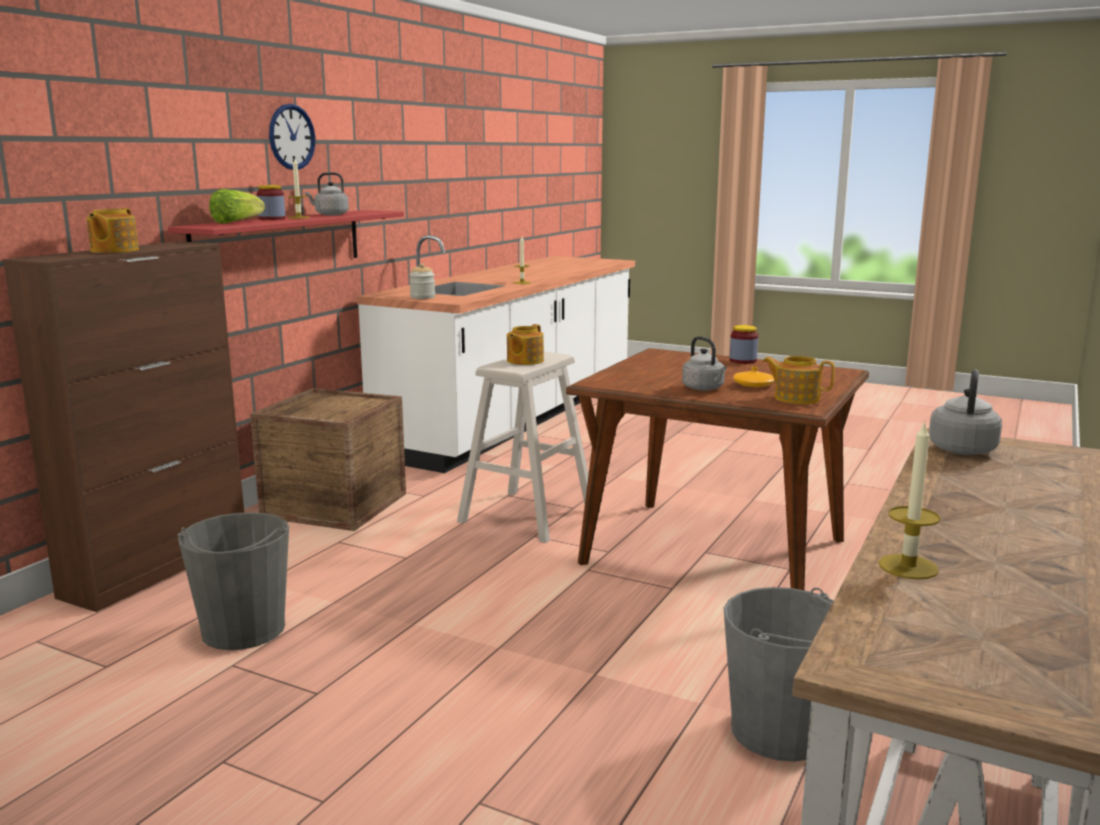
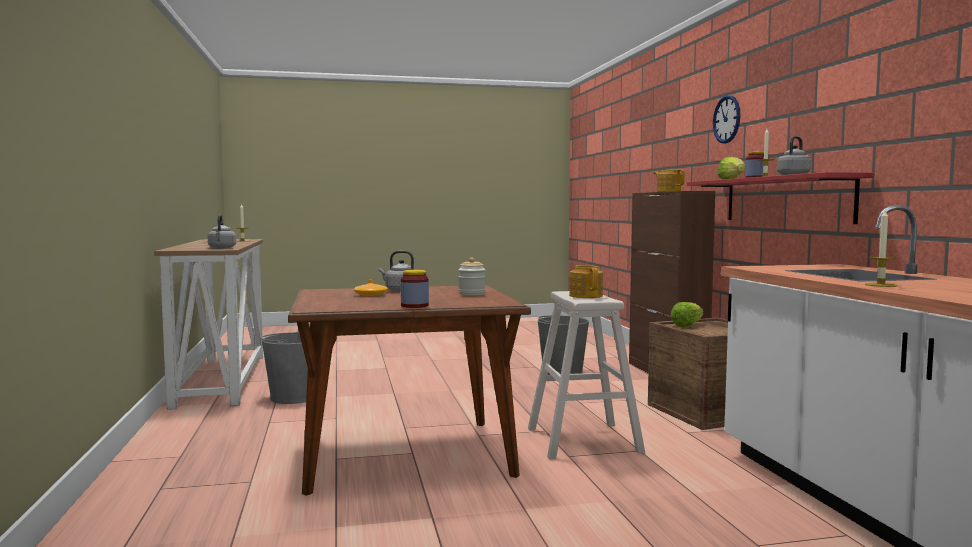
camera: 140 degrees right, 10 degrees down
(291, 137) = (805, 107): wall clock -> wall clock (727, 119)
(326, 415) = (687, 325): none -> lettuce
(422, 297) = (794, 266): jar -> jar (471, 294)
(796, 398) = (329, 293): teapot -> none

